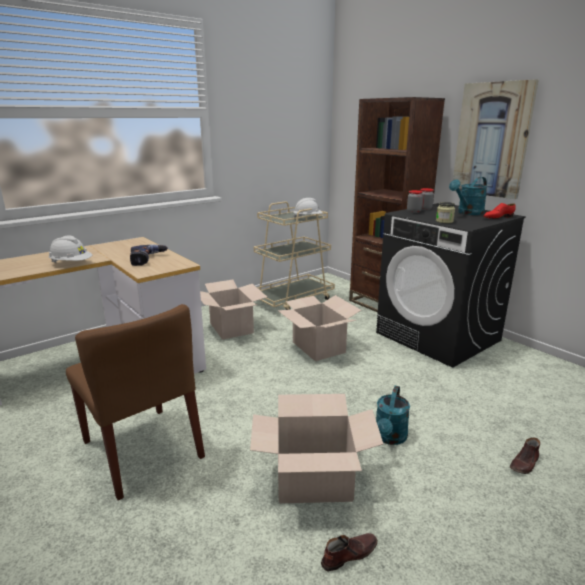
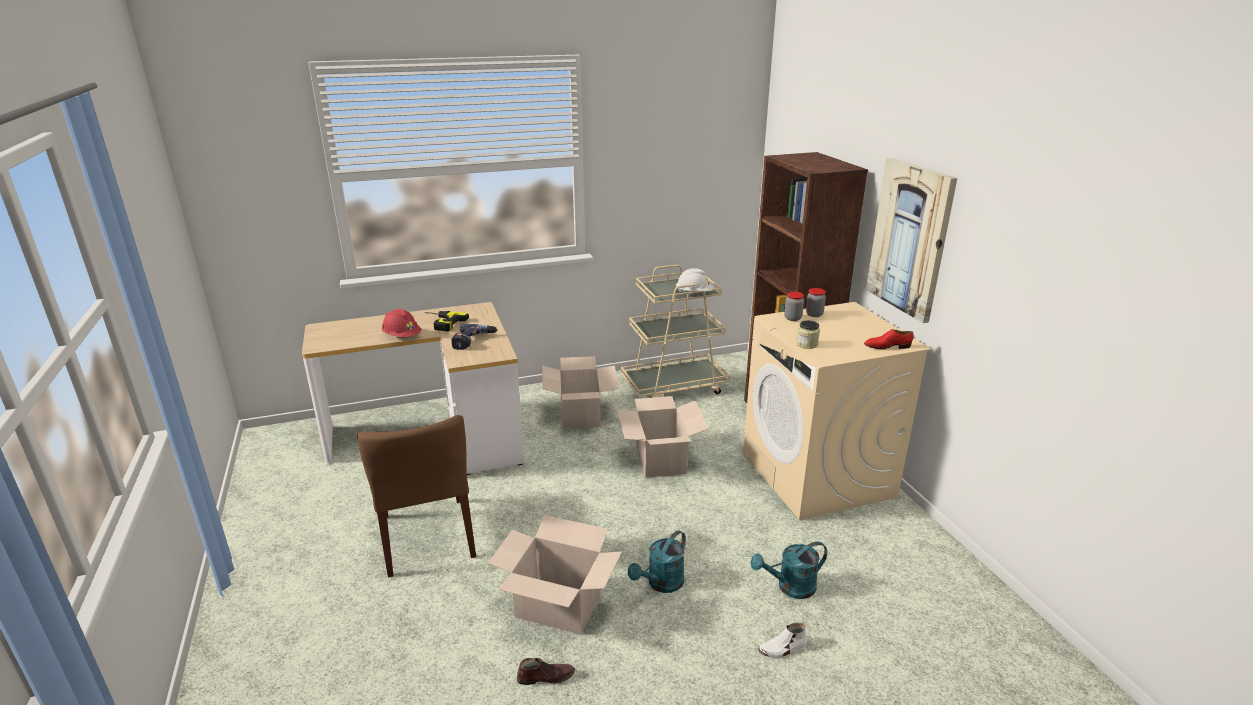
camera: 20 degrees right, 5 degrees up
(71, 264) = (402, 337): white hard hat -> red hard hat
(105, 252) = (440, 323): none -> power drill
(438, 337) = (817, 475): black washing machine -> beige washing machine
(467, 213) = (859, 331): turquoise watering can -> turquoise watering can (790, 587)
(525, 463) = (782, 648): brown shoe -> white shoe

